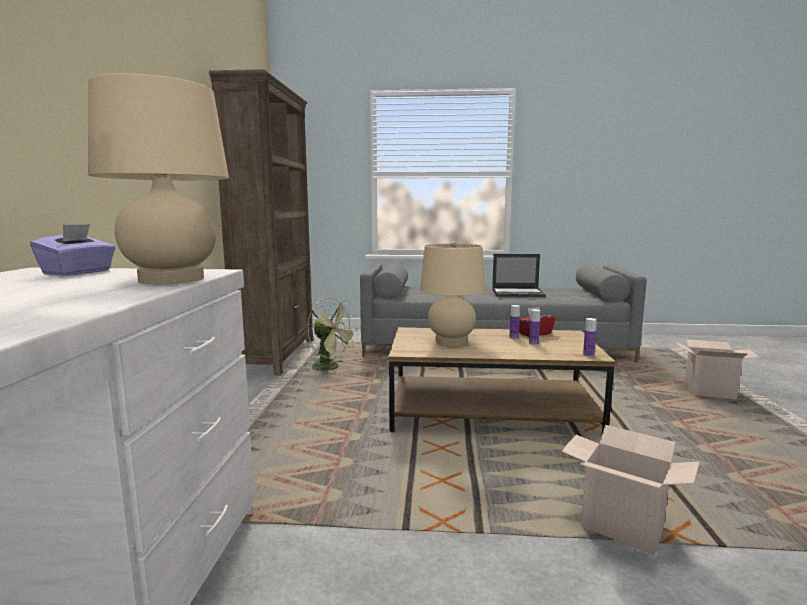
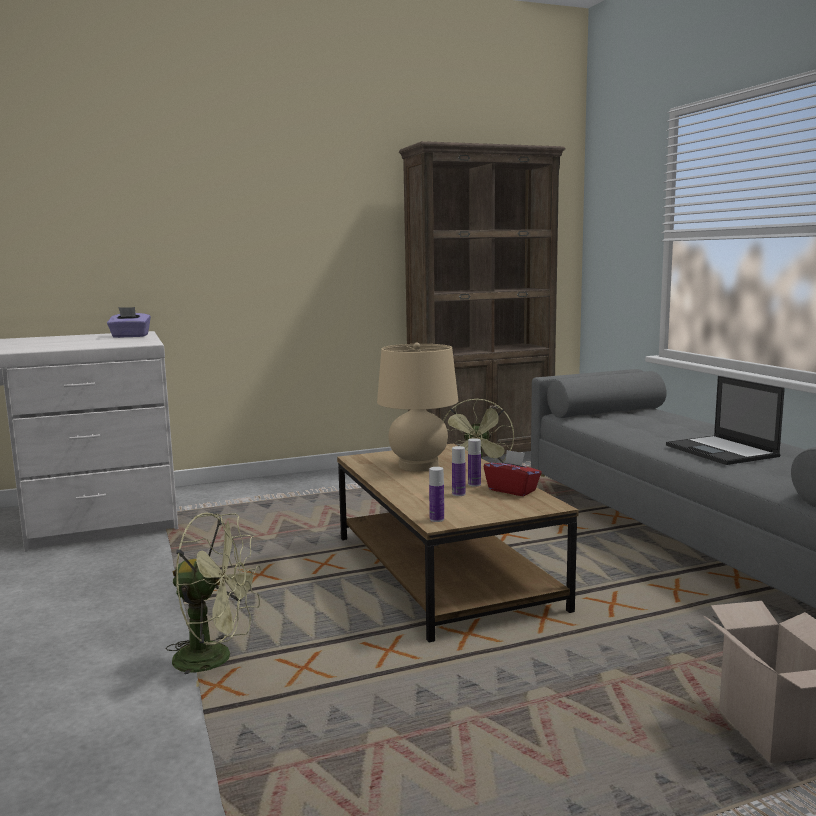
camera: 65 degrees right, 0 degrees up
(171, 279) = (105, 345): beige table lamp -> none
(619, 528) = (216, 659): cardboard box -> green fan

